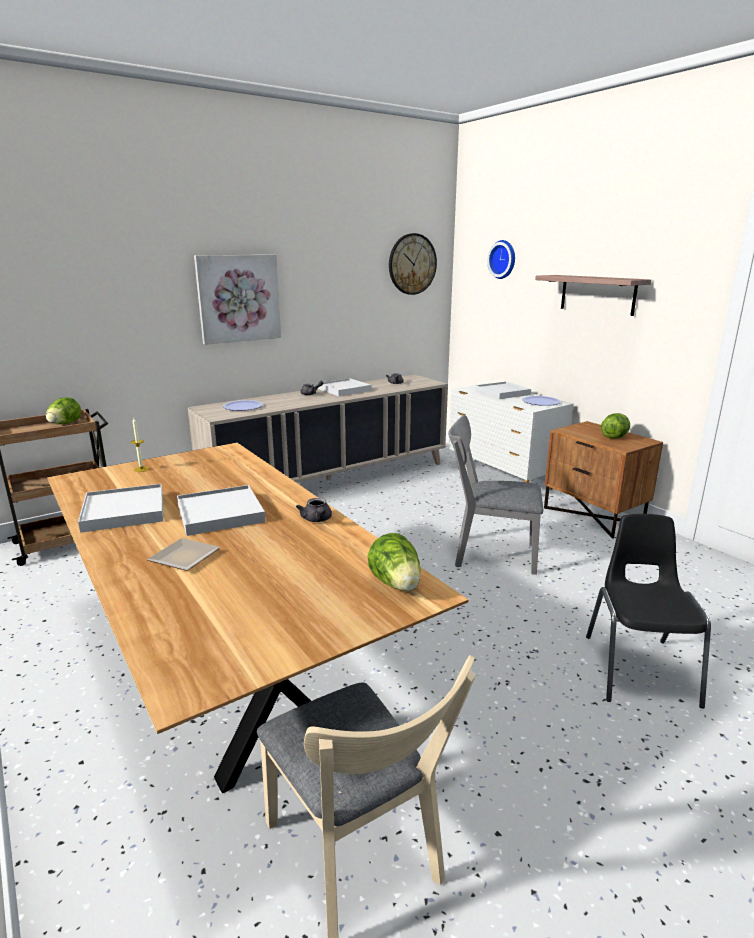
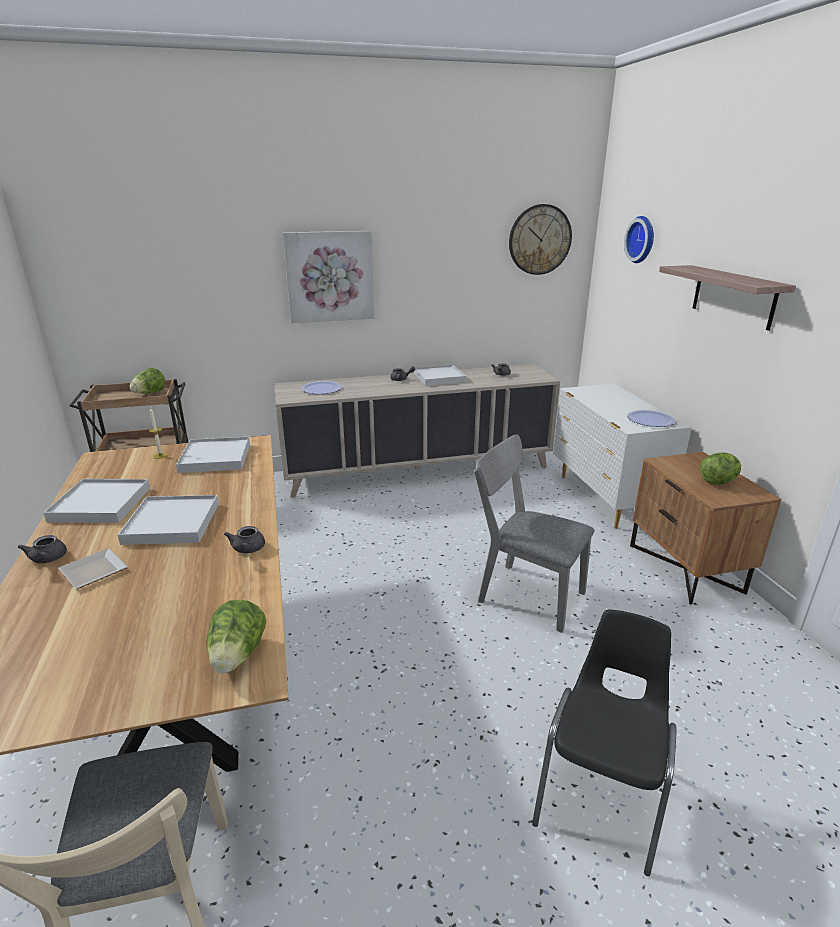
camera: 20 degrees right, 5 degrees up
(120, 558) = (46, 560): none -> grey teapot
(502, 393) = (615, 400): white tray -> white tray (215, 458)

